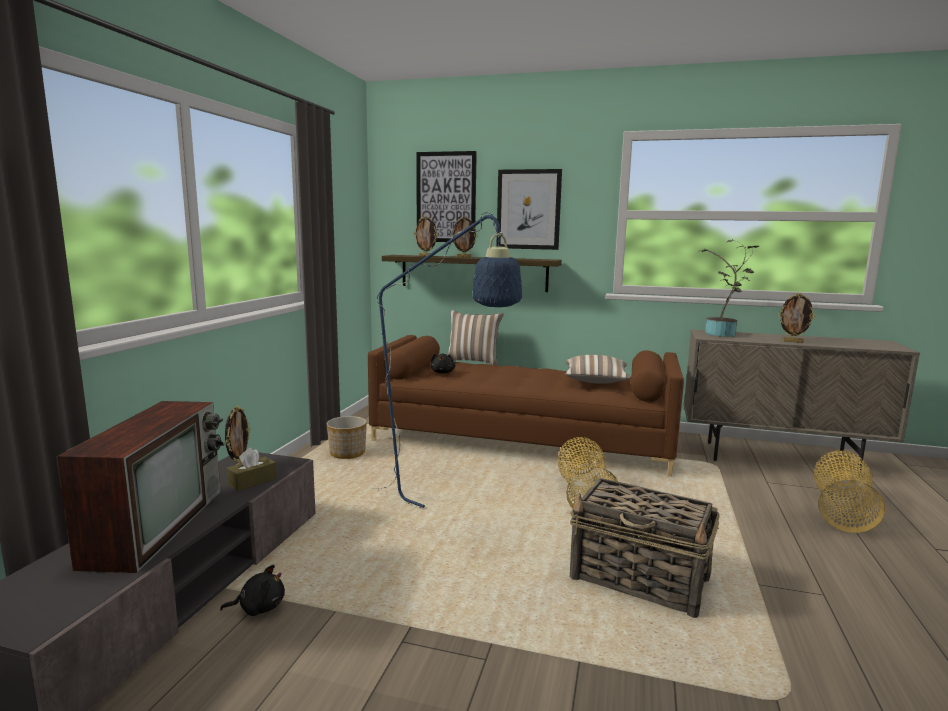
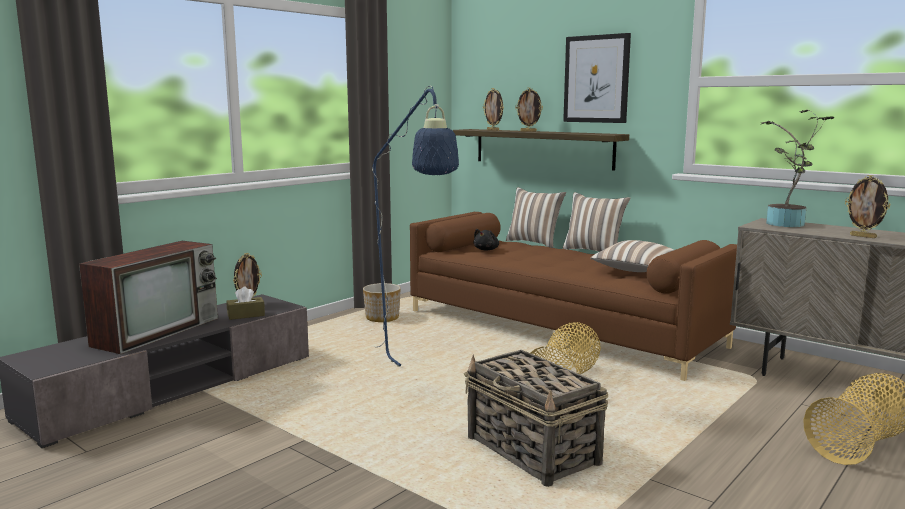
camera: 25 degrees right, 0 degrees up
(259, 607) = (215, 407): black plush toy -> none
(446, 197) = (518, 68): picture -> none
(536, 366) = (594, 251): none -> pillow

